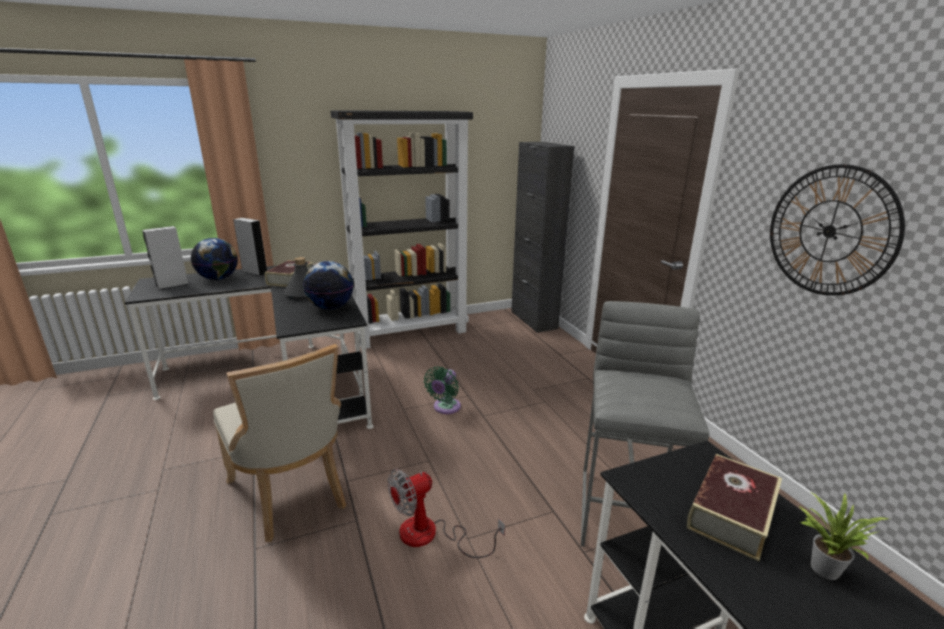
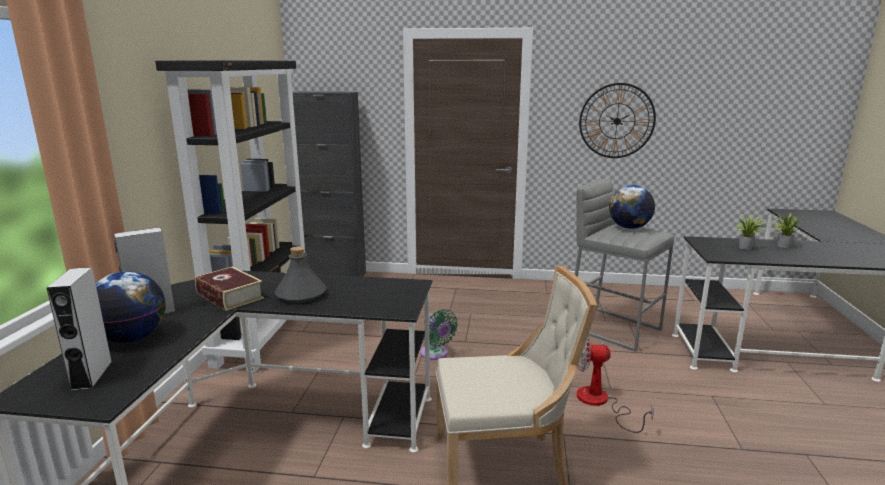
camera: 60 degrees left, 5 degrees down
(331, 307) = (366, 287): globe -> globe (629, 227)
(431, 535) = (600, 403): fan -> fan turned 105 degrees clockwise
(731, 513) = (746, 248): book -> potted plant

